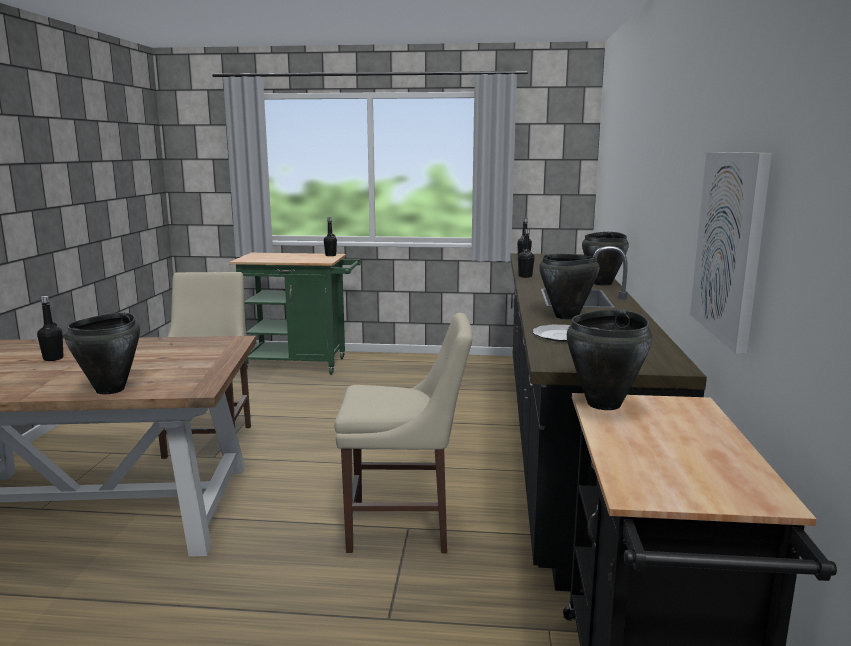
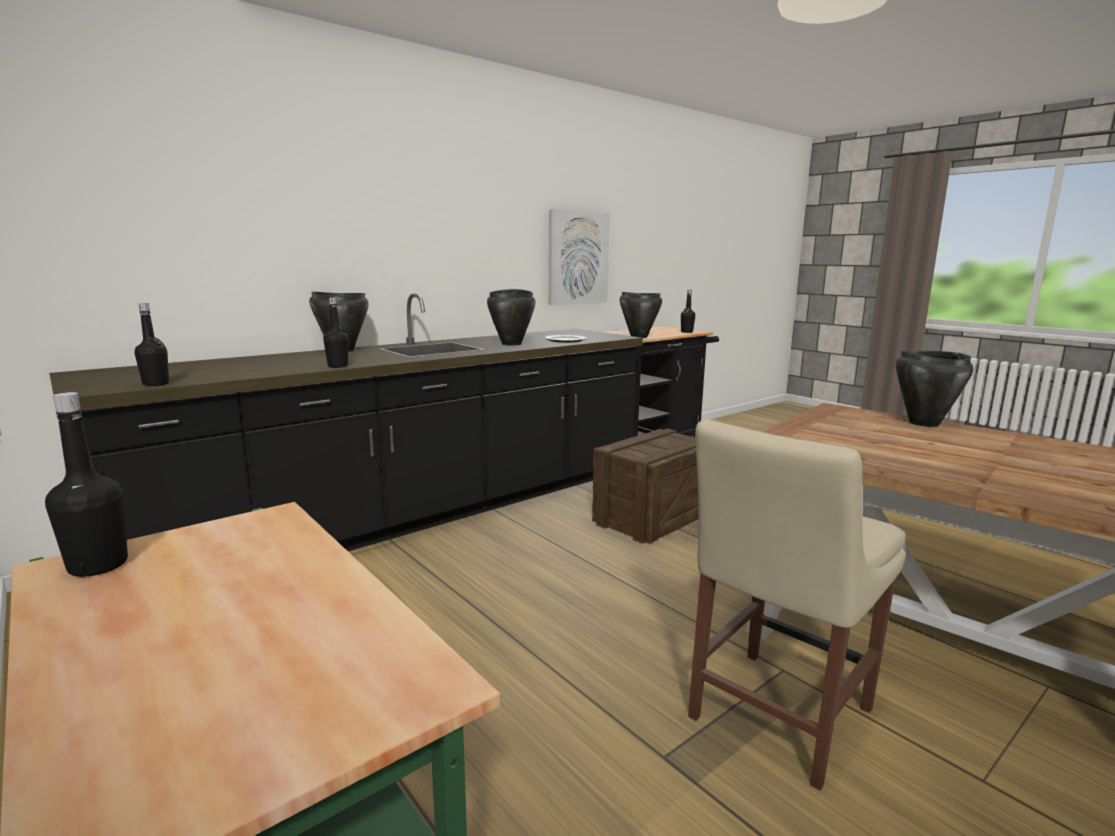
camera: 135 degrees left, 0 degrees up
(53, 358) = (1043, 474): black bottle -> black bottle (686, 332)
(405, 527) = (653, 518): beige chair -> crate

